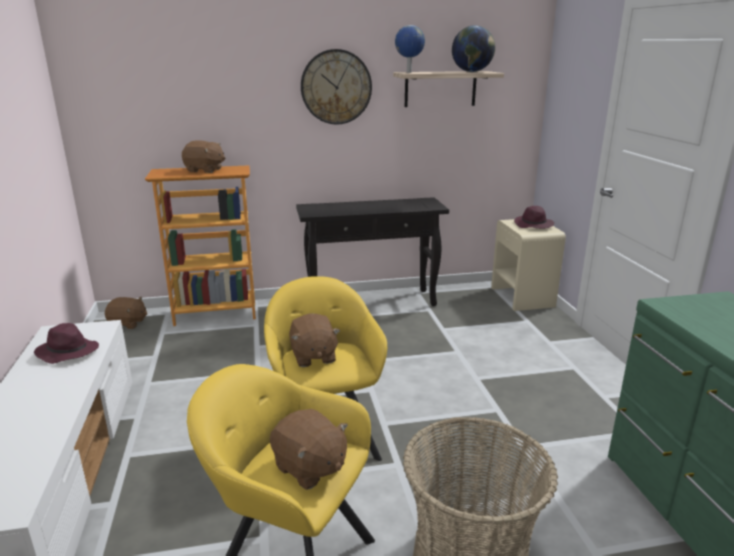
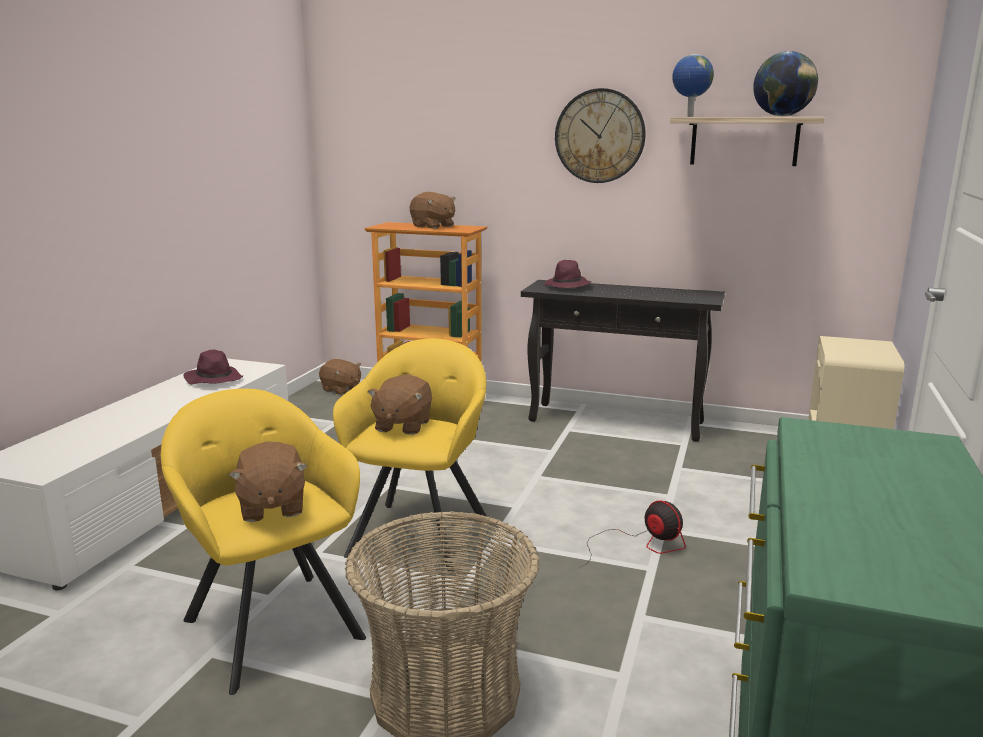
camera: 30 degrees right, 5 degrees down
(475, 394) = (640, 545): none -> fan
(534, 225) = (866, 348): purple hat -> purple hat (567, 286)

